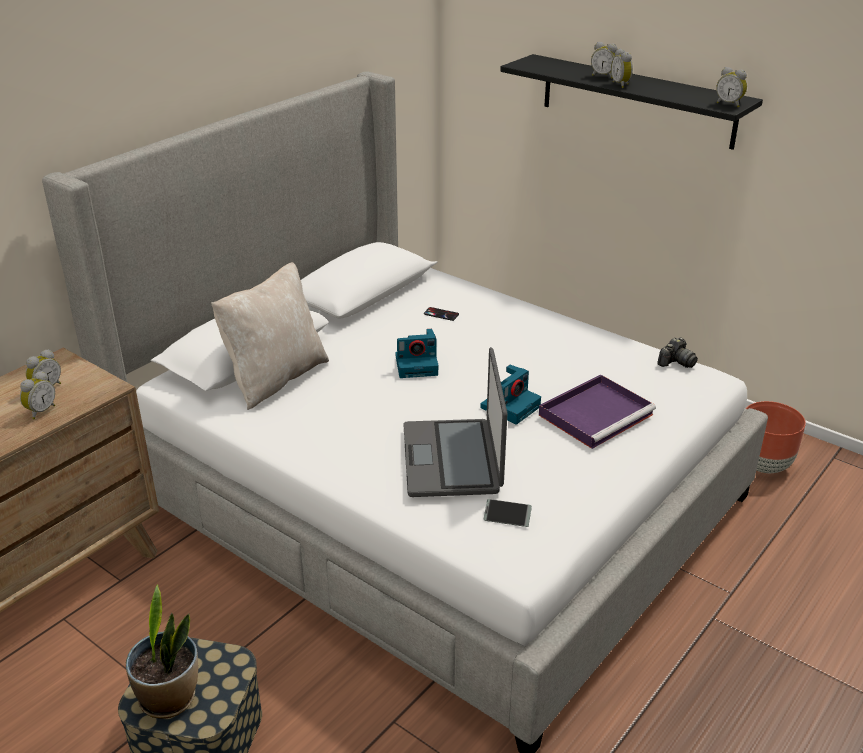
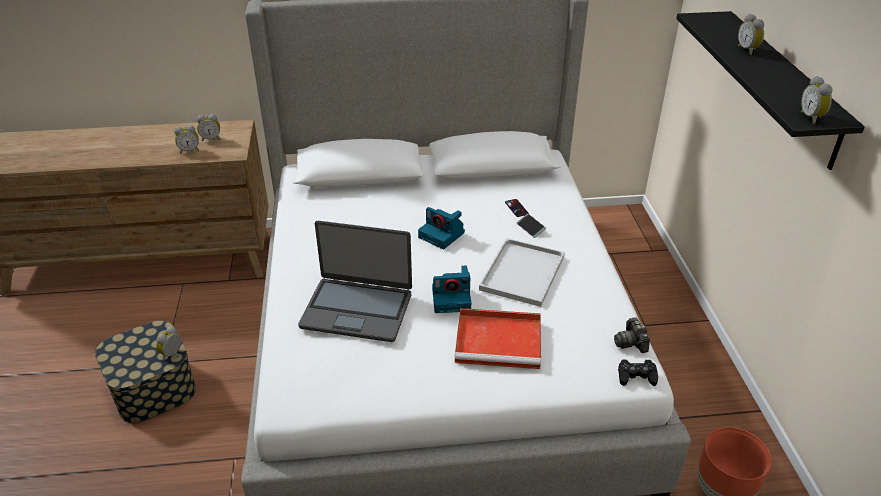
camera: 45 degrees right, 5 degrees up
(169, 698) = (124, 353): potted plant -> none
(275, 378) = (352, 197): beige pillow -> none
(453, 459) = (357, 309): laptop -> laptop turned 120 degrees counterclockwise
(507, 517) = (326, 368): phone -> phone (530, 228)
(527, 358) = (522, 271): none -> white tray
(596, 414) = (500, 341): purple tray -> red tray
(621, 85) = (745, 63): alarm clock -> alarm clock (173, 354)
(676, 362) = (631, 342): camera -> camera turned 75 degrees clockwise
(713, 381) = (636, 376): none -> black game controller

